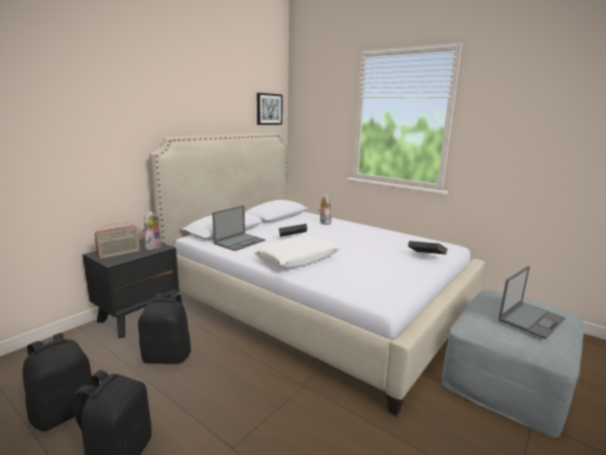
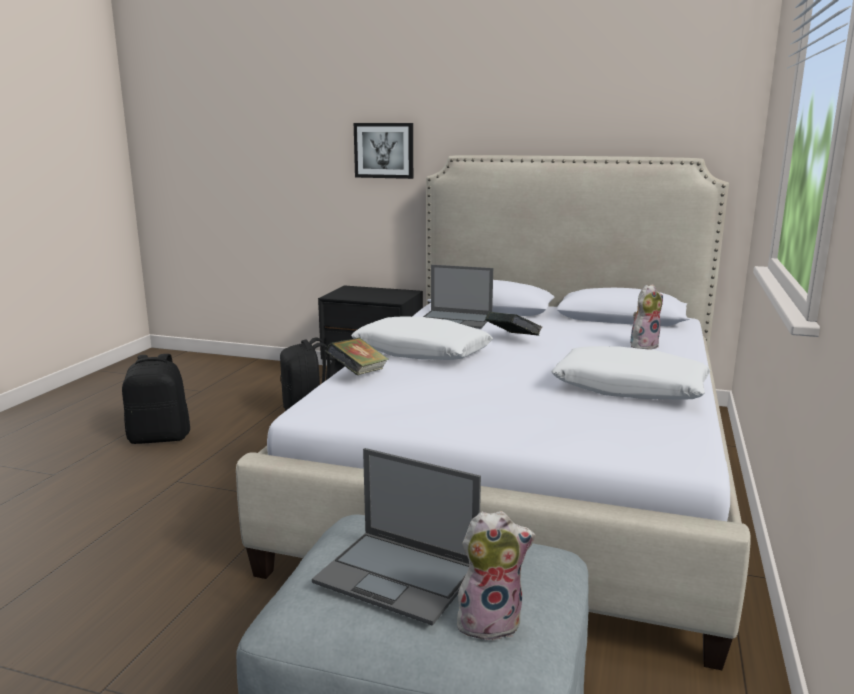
camera: 70 degrees right, 0 degrees up
(65, 411) = (208, 403): black backpack -> none
(119, 254) = (356, 293): radio -> none
(152, 247) = (392, 297): plush toy -> plush toy (490, 621)
(269, 109) = (698, 109): picture -> picture (384, 150)
(379, 237) = (630, 389): none -> white pillow
(426, 257) = (553, 430): book -> book (358, 374)

